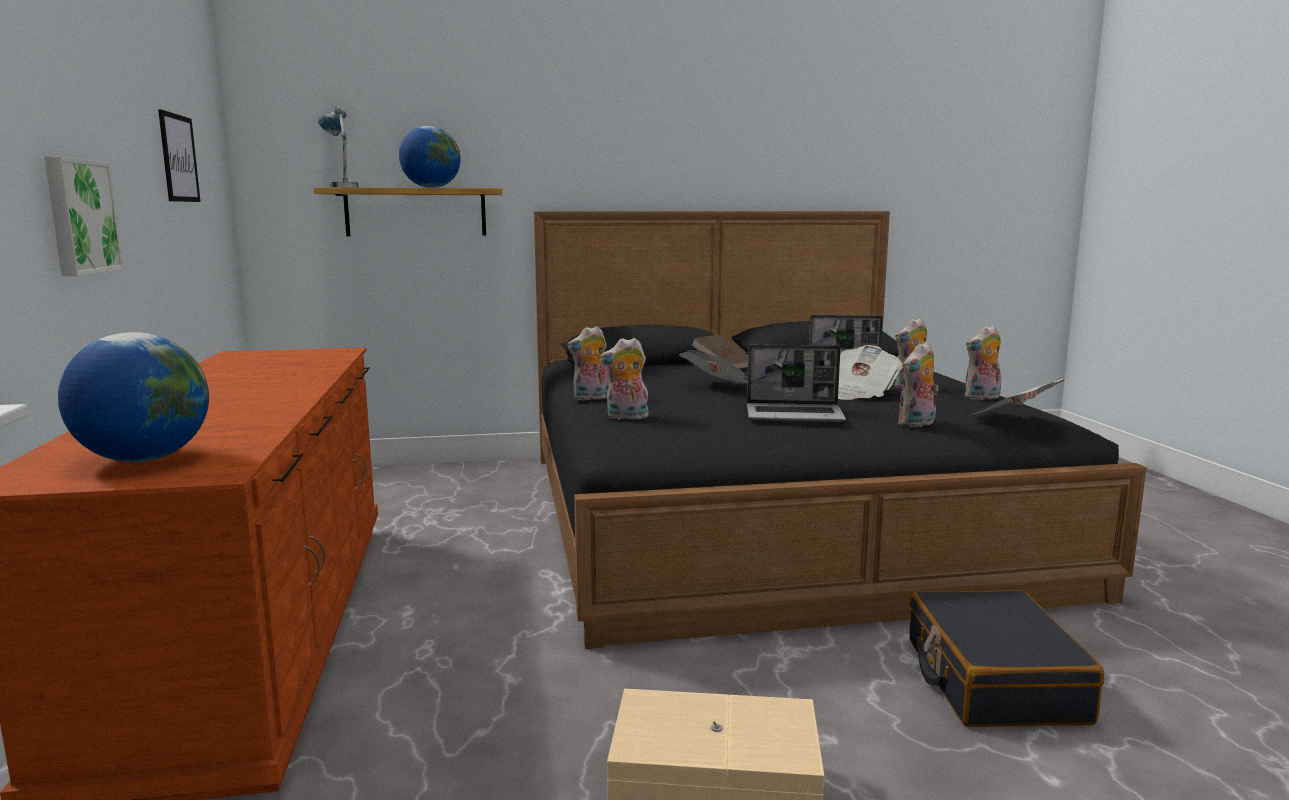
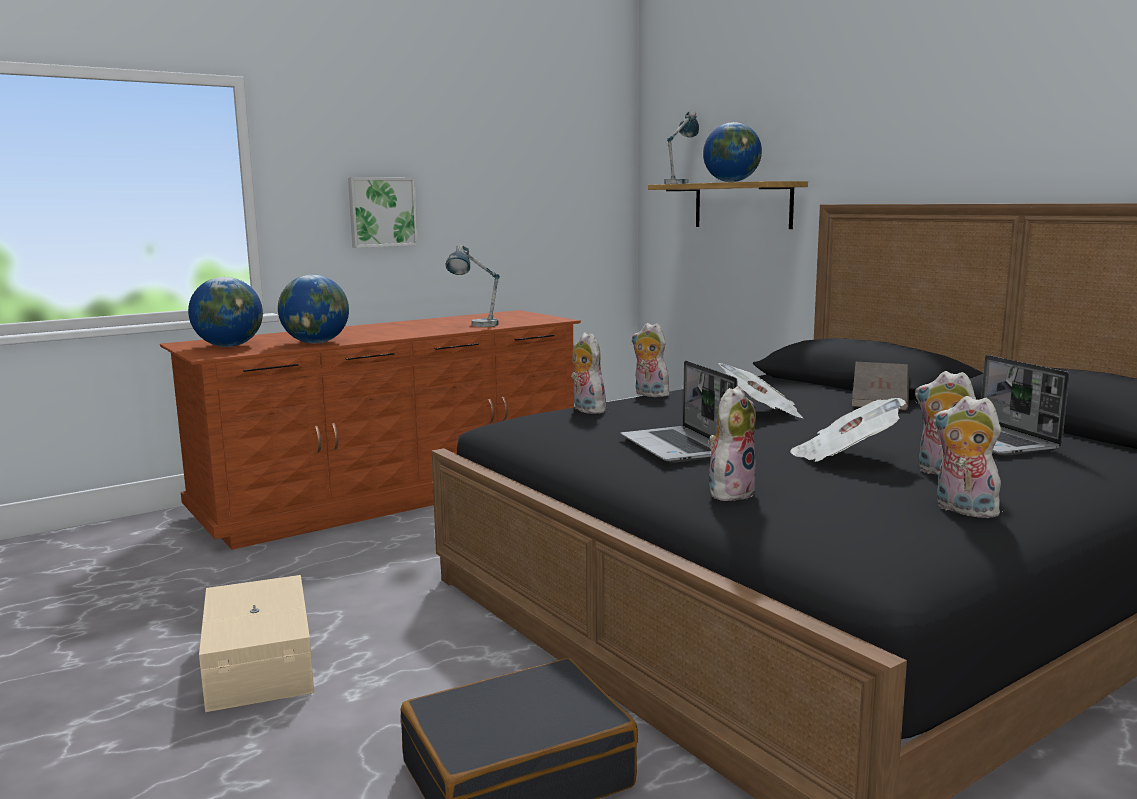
camera: 65 degrees right, 0 degrees up
(178, 158) = (539, 167): picture -> none
(252, 423) = (316, 343): none -> globe
(307, 370) = (476, 326): none -> table lamp
(917, 424) = (730, 492): plush toy -> plush toy turned 105 degrees clockwise
(1014, 420) = (828, 530): newspaper -> none

